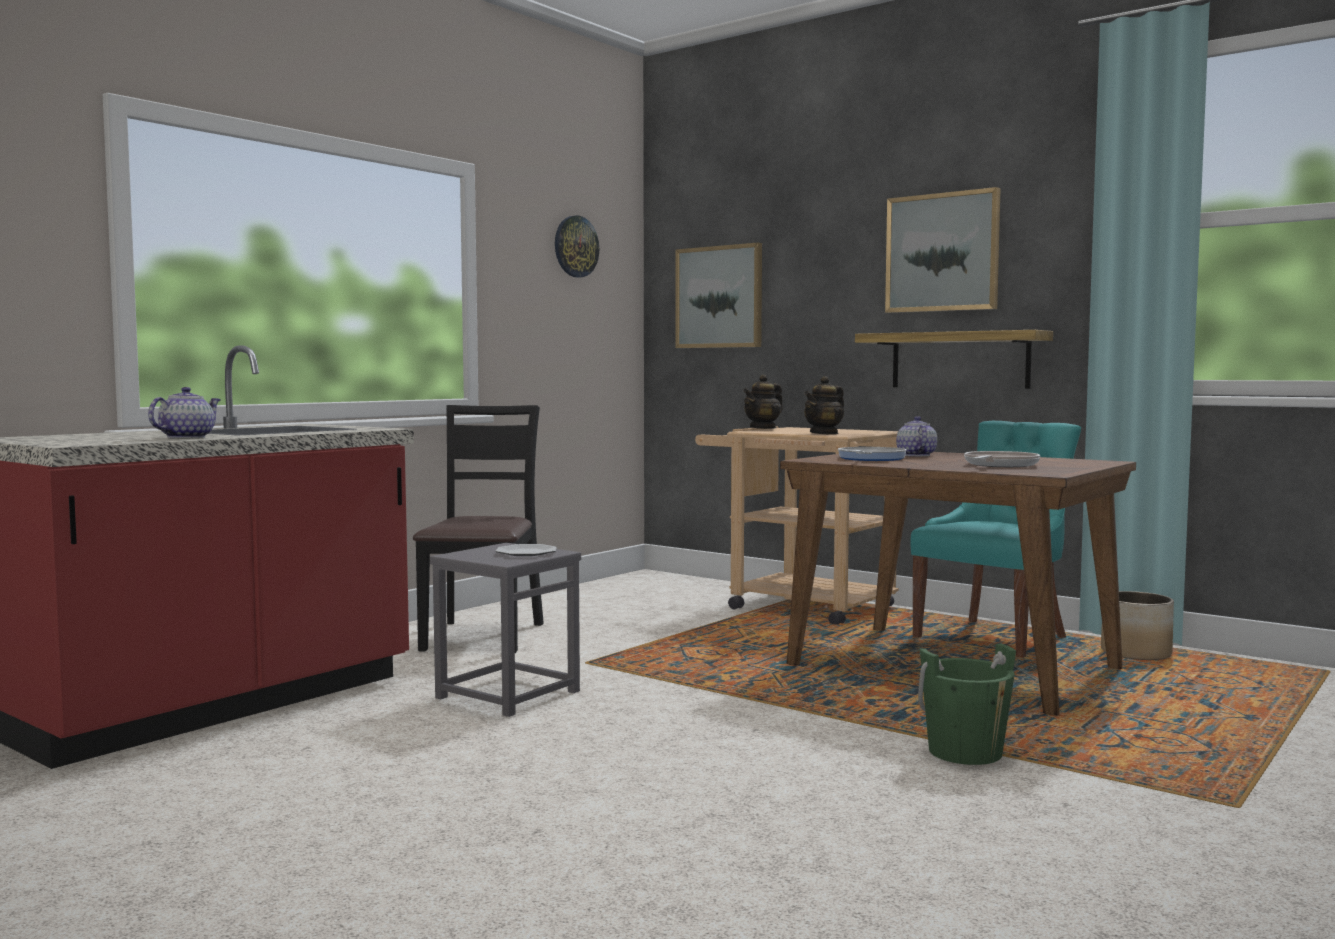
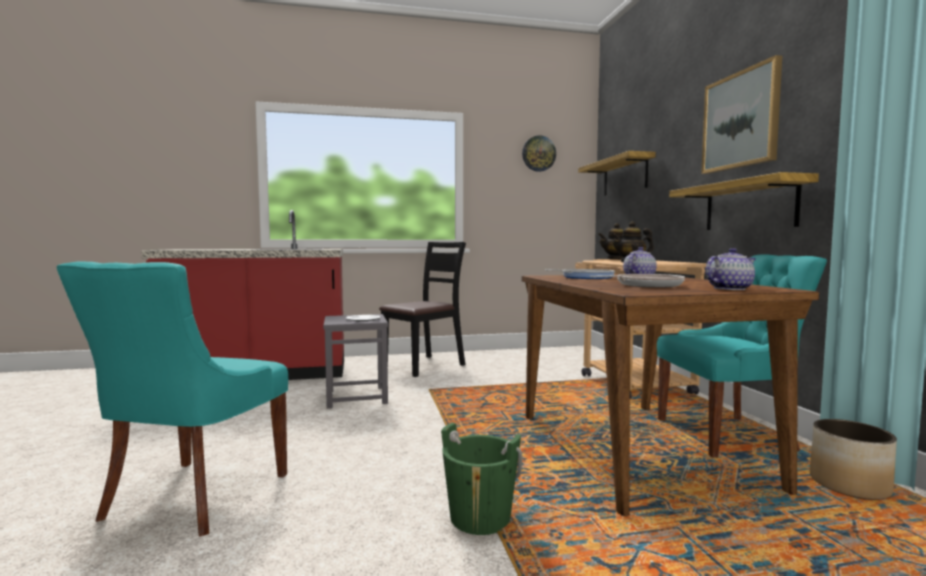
camera: 40 degrees right, 0 degrees up
(186, 437) = (222, 249): teapot -> teapot (729, 289)
(650, 837) = (192, 497): none -> turquoise chair
(719, 297) = (625, 176): picture -> shelf

